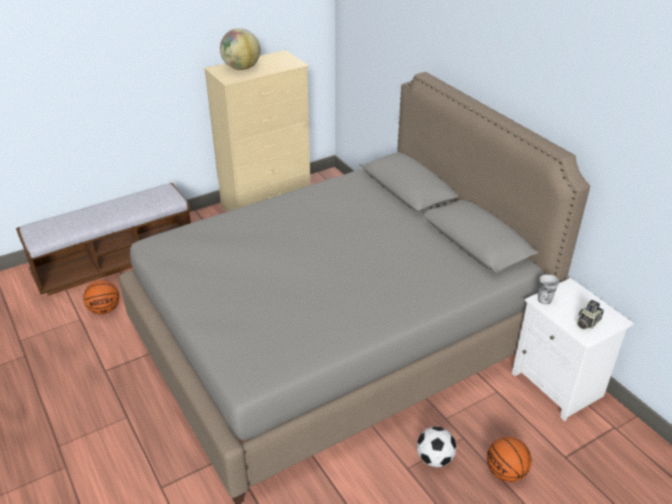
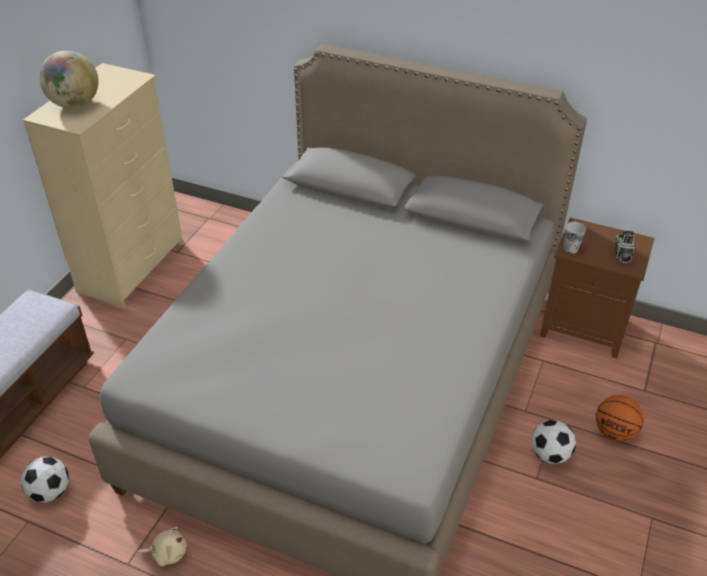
camera: 35 degrees left, 5 degrees up
(104, 309) = (50, 492): basketball -> football
(130, 377) = (167, 553): none -> beige plush toy
(559, 385) = (585, 327): white nightstand -> brown nightstand

